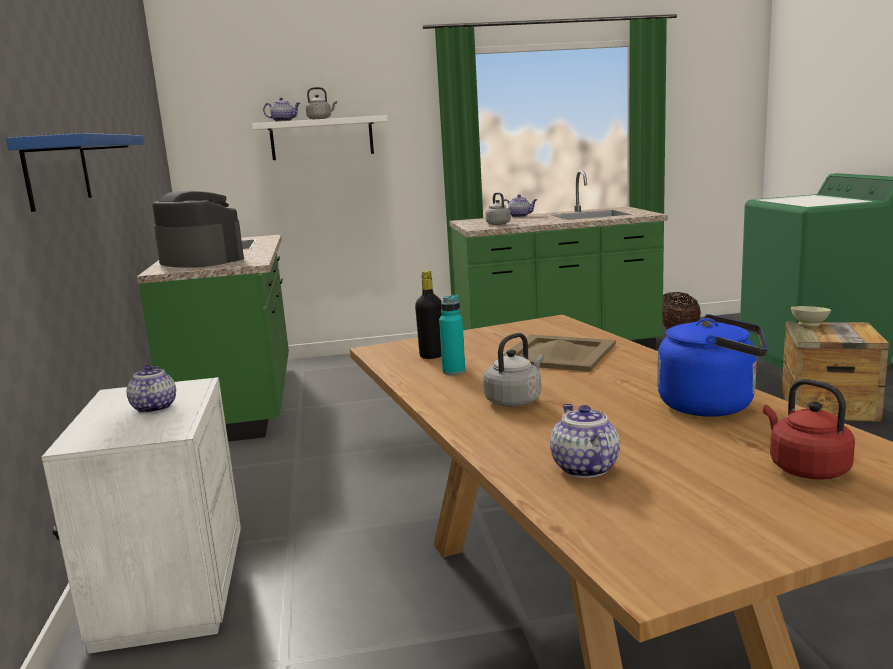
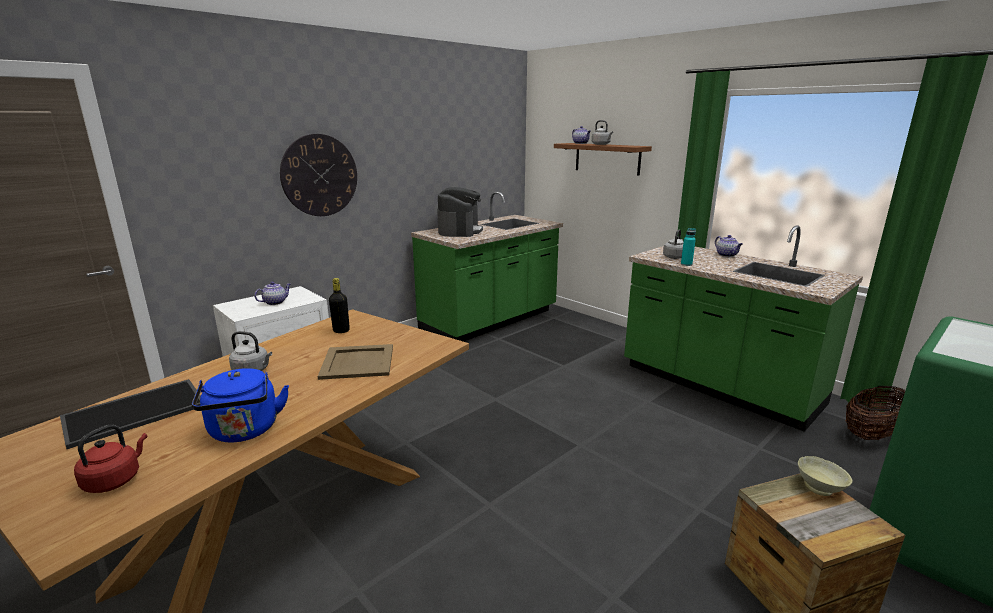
camera: 55 degrees right, 5 degrees up
(57, 171) = (319, 175): blue shelf -> wall clock
(322, 138) = (607, 158): white shelf -> brown shelf
(454, 371) = (309, 343): turquoise bottle -> turquoise bottle (686, 264)
(583, 467) = (136, 411): teapot -> tray

